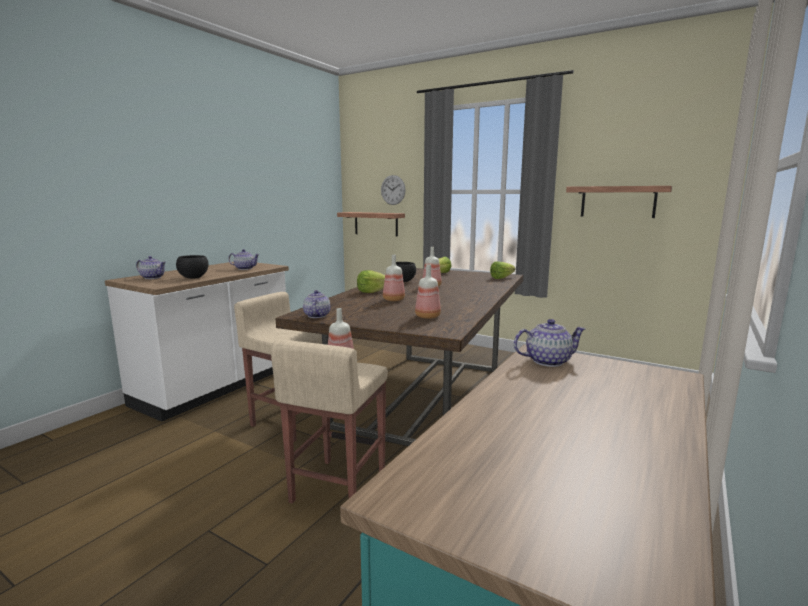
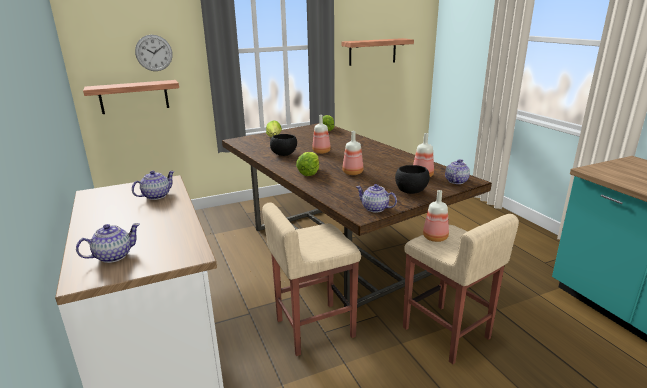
camera: 55 degrees left, 10 degrees up
(193, 277) = (169, 230): black bowl -> black bowl (410, 191)
(547, 361) = (607, 172): teapot -> teapot (456, 181)

